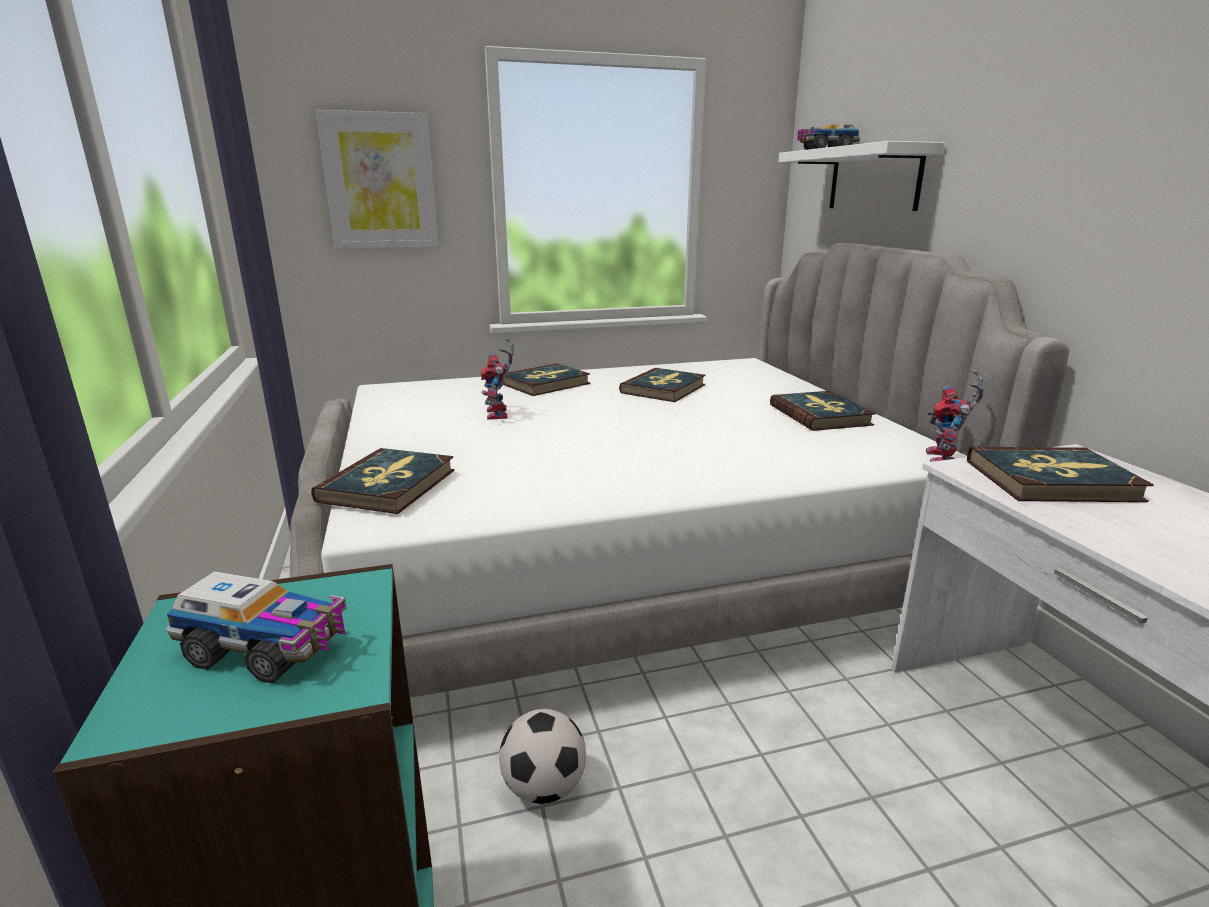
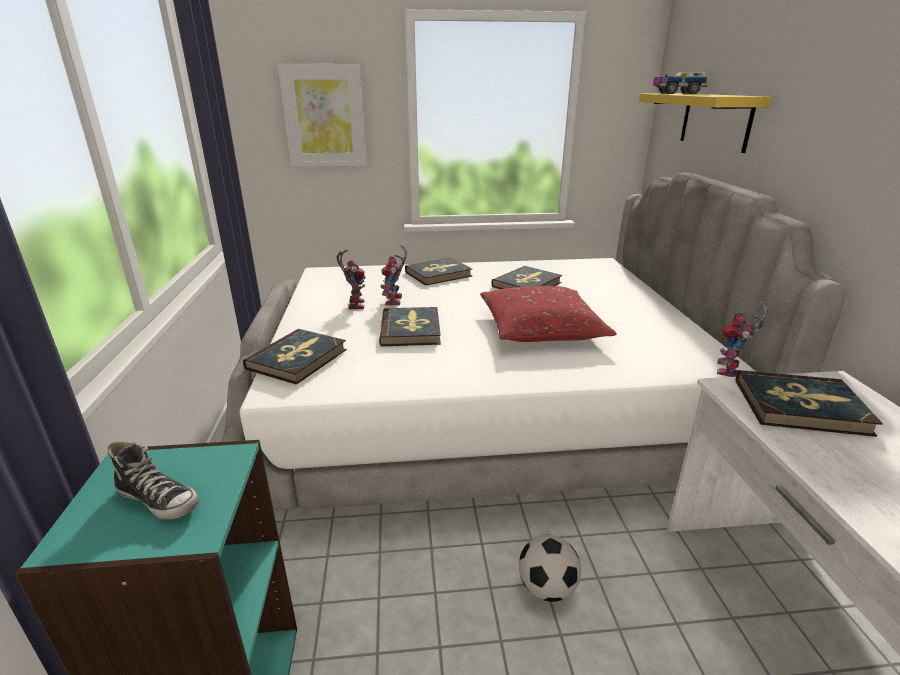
camera: 10 degrees right, 5 degrees up
(267, 649) = (159, 500): toy truck -> shoe
(444, 420) = (354, 304): none -> toy robot
(544, 787) = (383, 584): football -> football (547, 588)
(701, 432) = (540, 328): none -> red pillow
(820, 415) = (643, 318): book -> book (411, 330)
(874, 179) = (715, 121): white shelf -> yellow shelf

